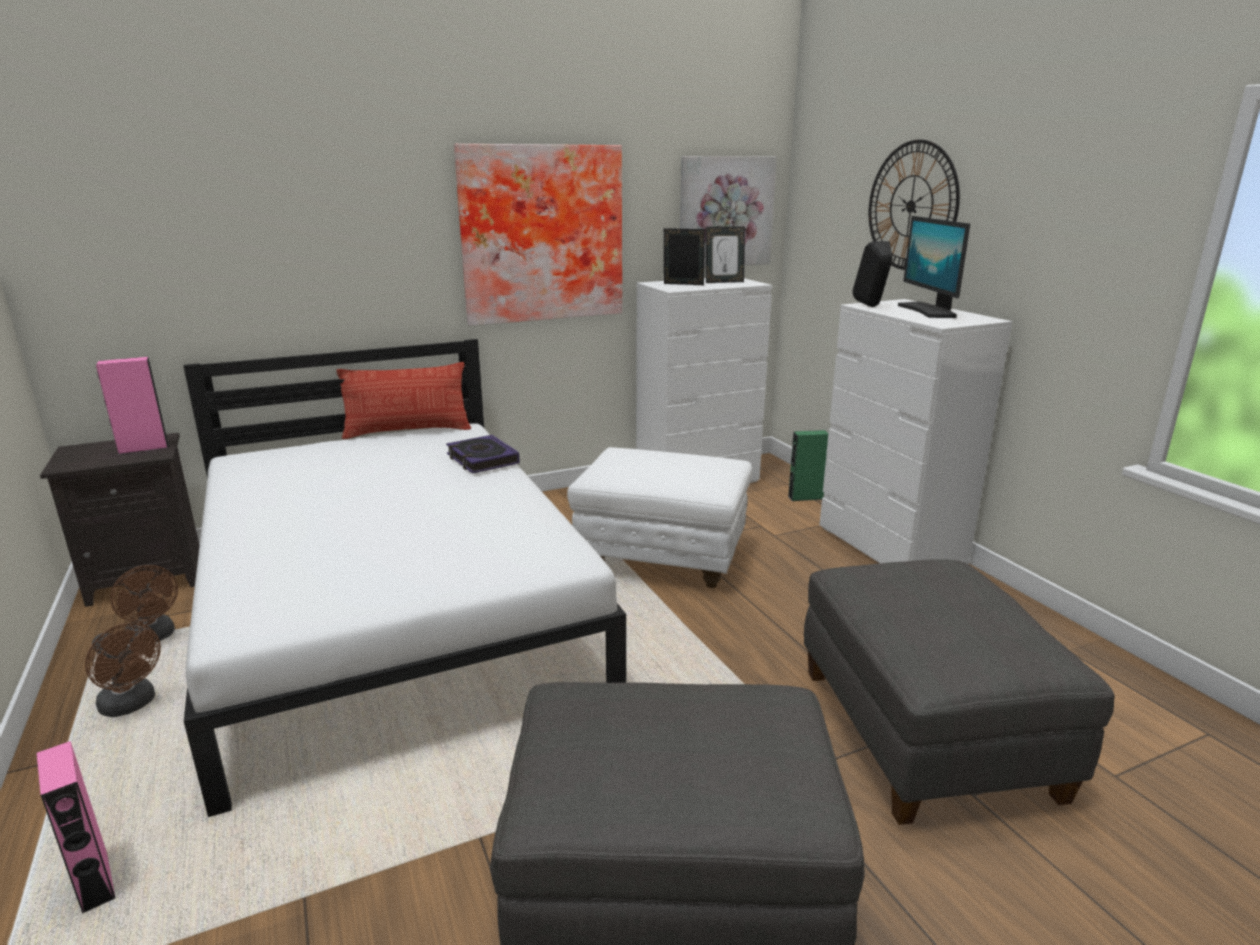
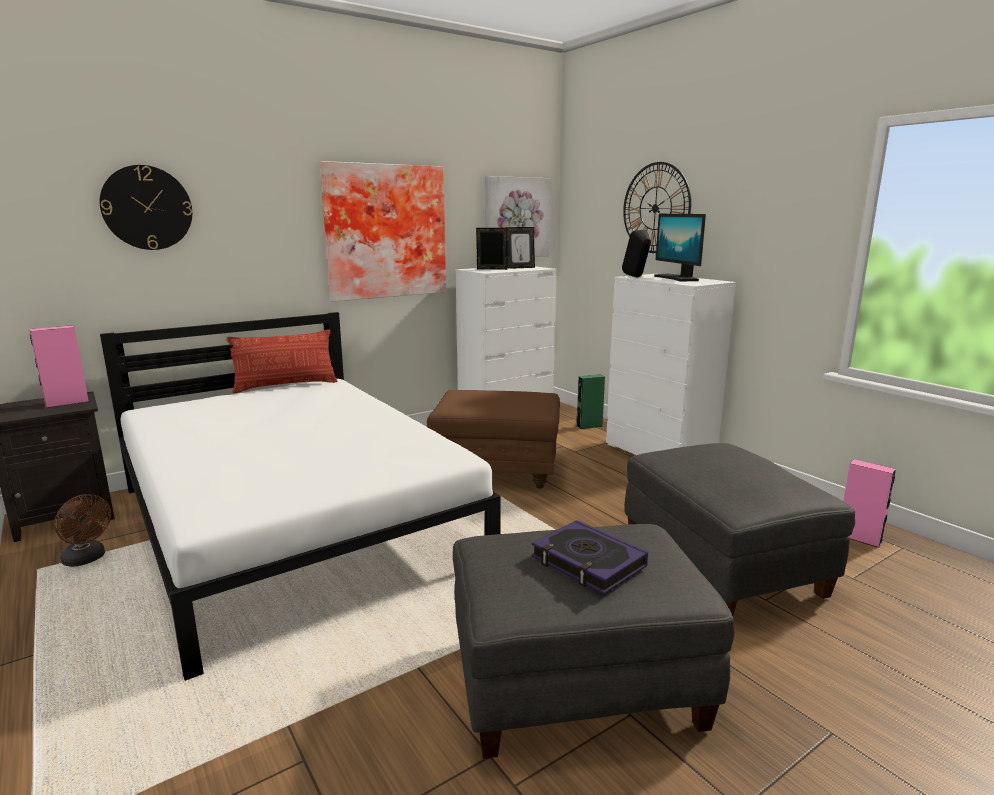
camera: 10 degrees left, 5 degrees down
(95, 883) = (98, 740): pink speaker -> pink speaker (859, 538)
(132, 705) = (85, 609): brown fan -> none
(237, 210) = (147, 208): none -> wall clock
(482, 459) = (356, 400): book -> book (588, 562)
(663, 560) = (497, 473): white ottoman -> brown ottoman

